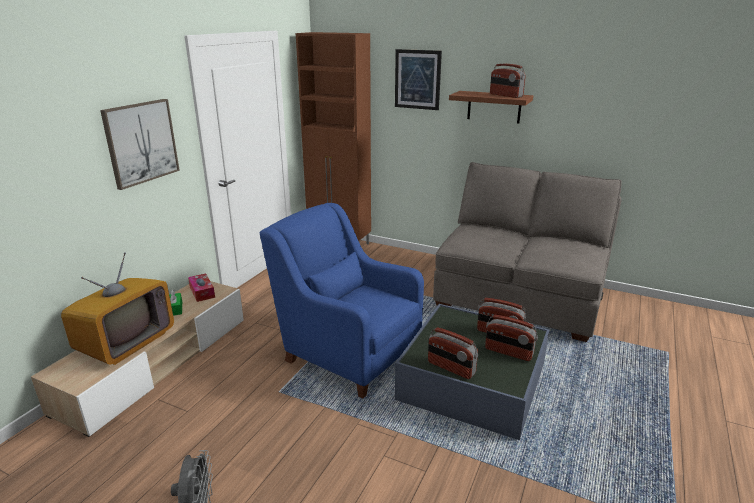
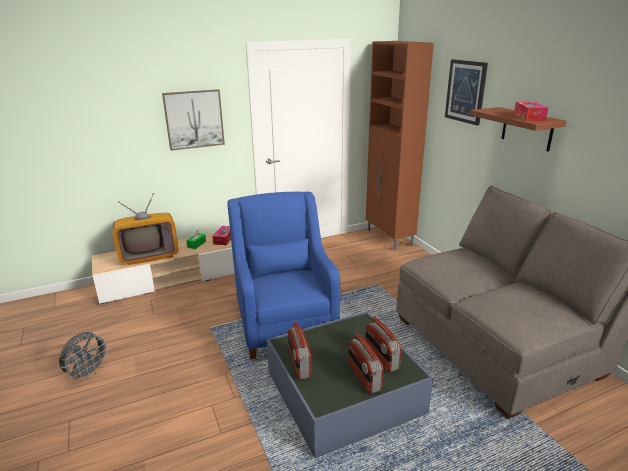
camera: 40 degrees right, 0 degrees up
(505, 95) = (529, 117): radio -> tissue box

